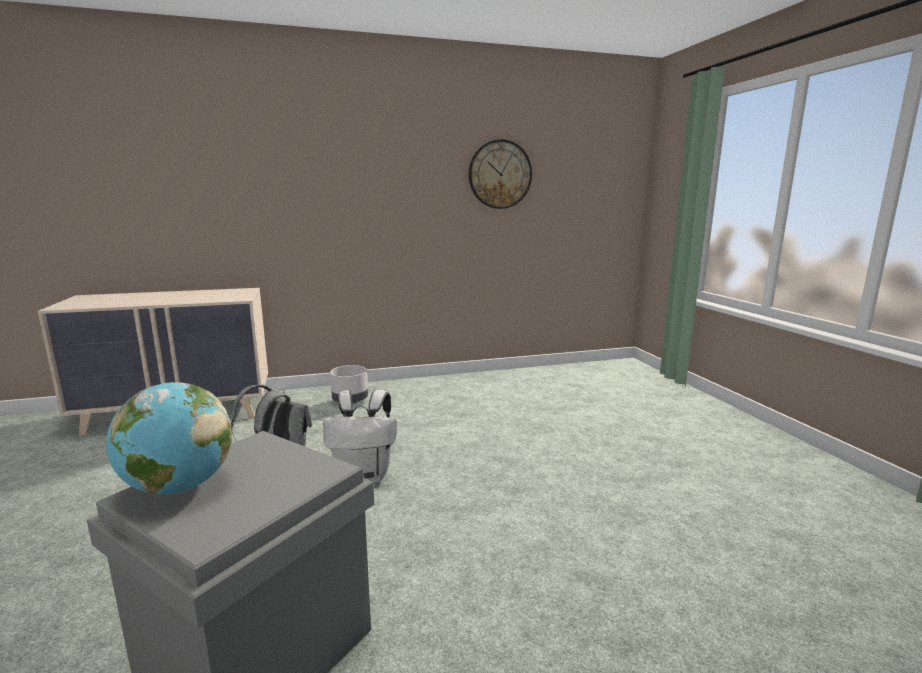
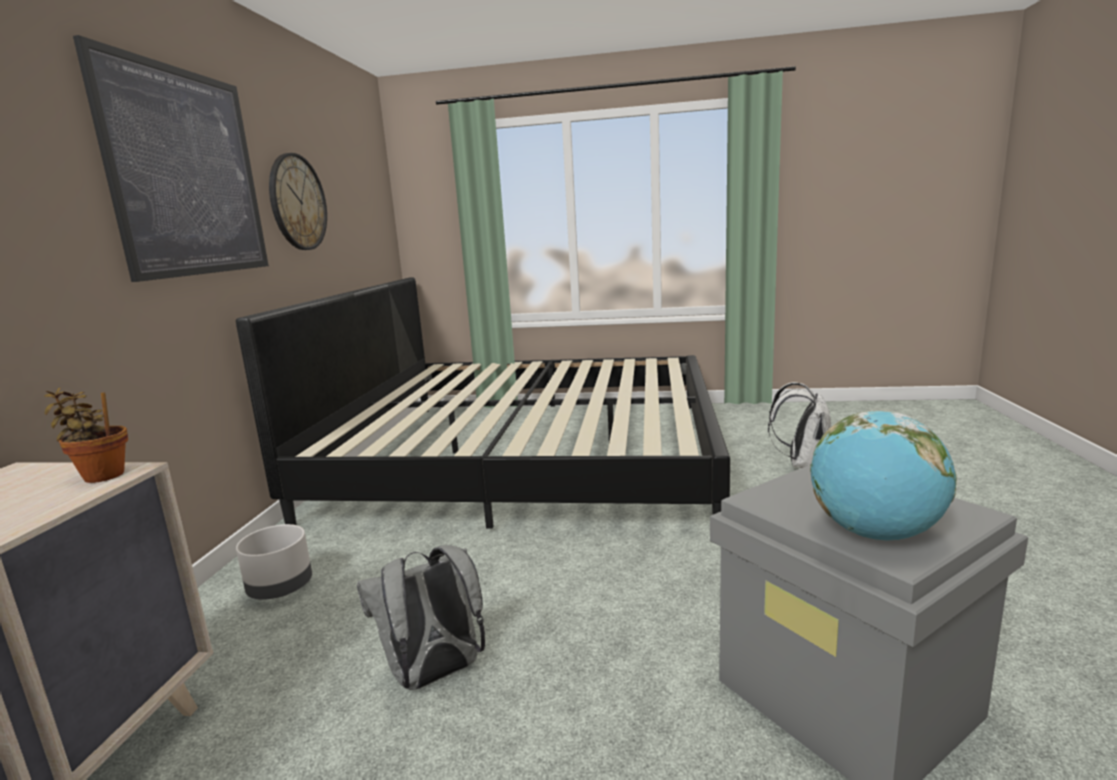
camera: 65 degrees left, 0 degrees up
(236, 298) = (101, 475): none -> potted plant
(364, 476) = (536, 598): white backpack -> white backpack (802, 464)
(395, 159) = (187, 173): none -> picture
(592, 419) = (529, 454): none -> bed

